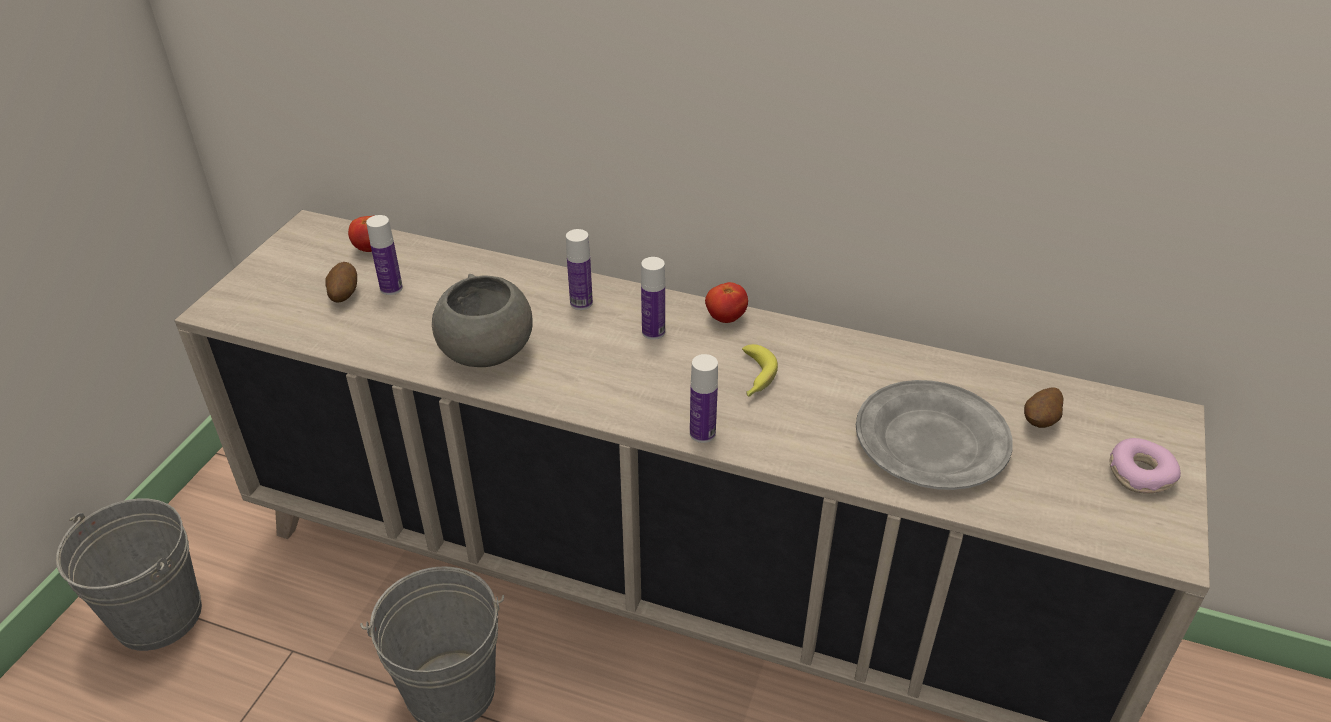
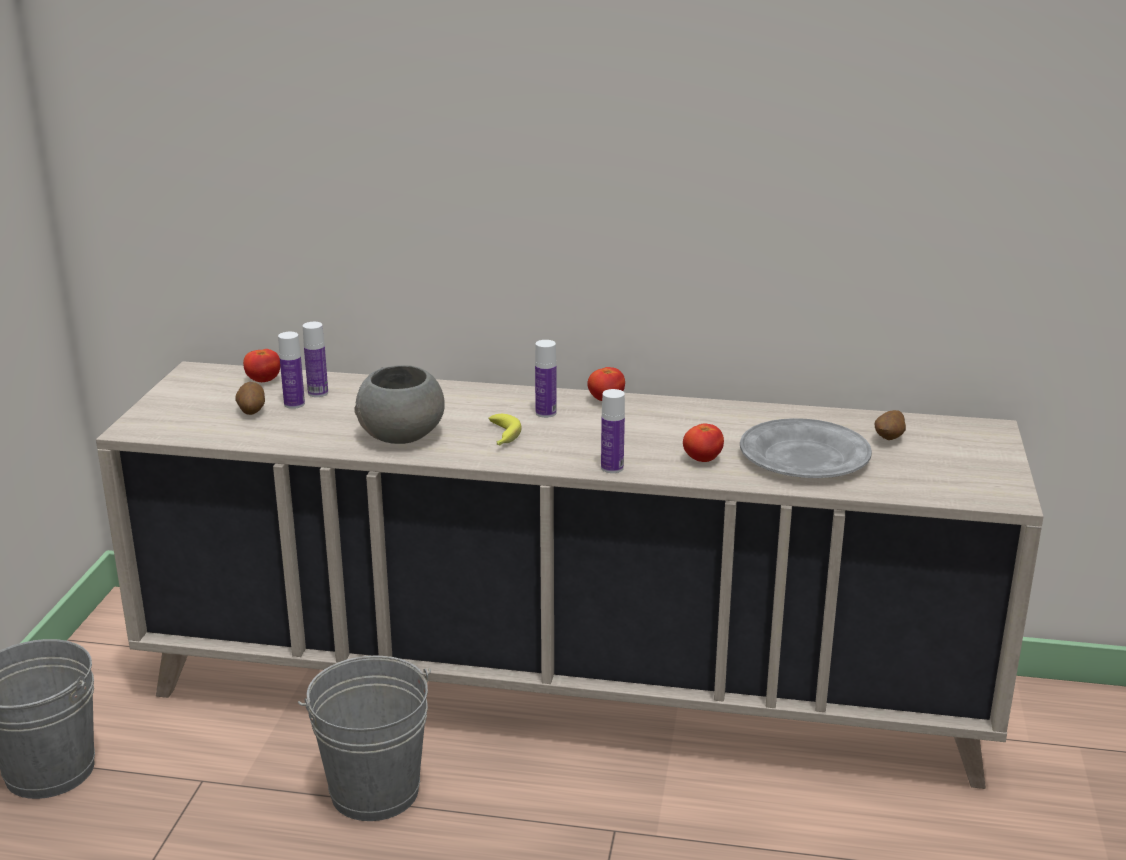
camera: 10 degrees left, 15 degrees down
(581, 303) = (474, 400): bottle -> bottle (318, 393)
(754, 378) = (644, 433): banana -> banana (502, 437)
(809, 432) = (702, 460): none -> tomato
(1140, 474) = (975, 461): donut -> none

